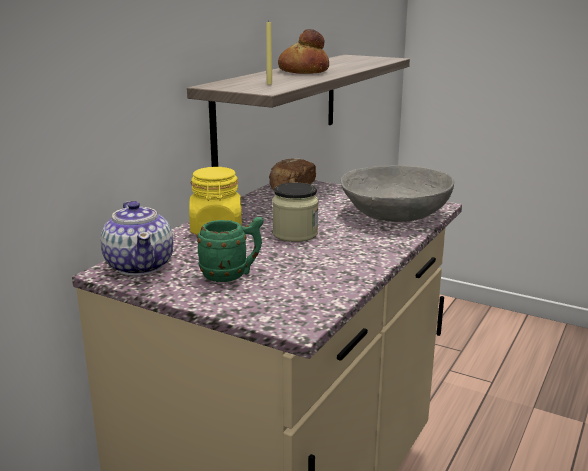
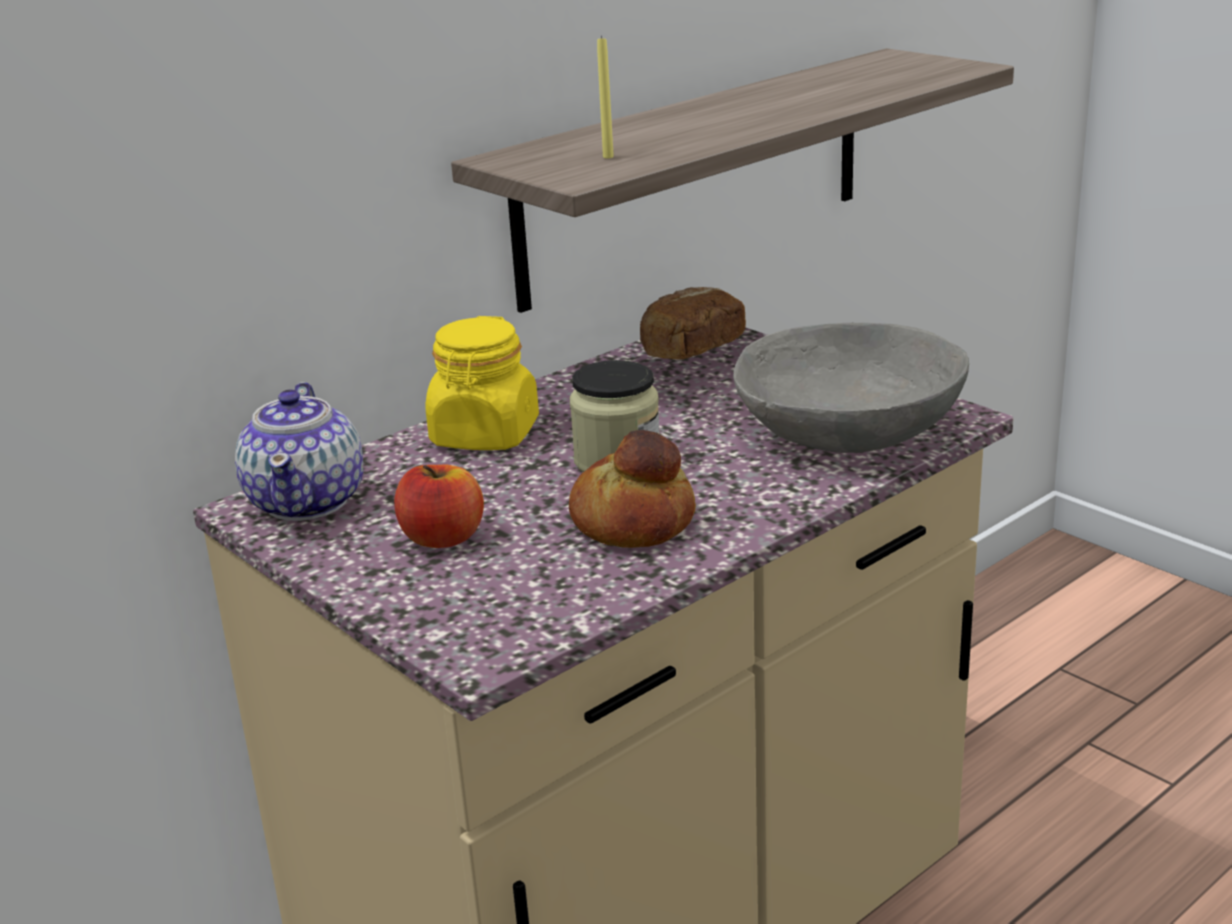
camera: 20 degrees right, 5 degrees up
(232, 275) = (443, 538): green mug -> apple
(303, 71) = (723, 113): bread -> bread (631, 521)

